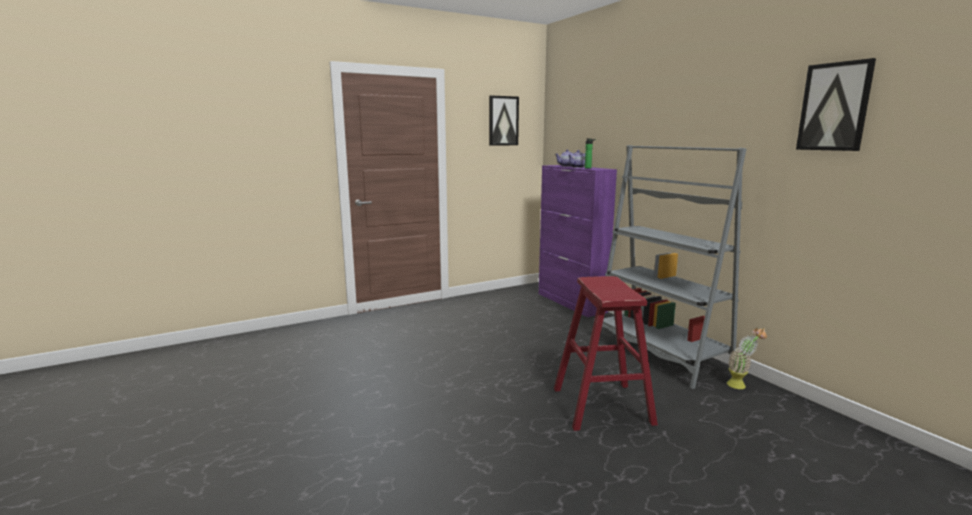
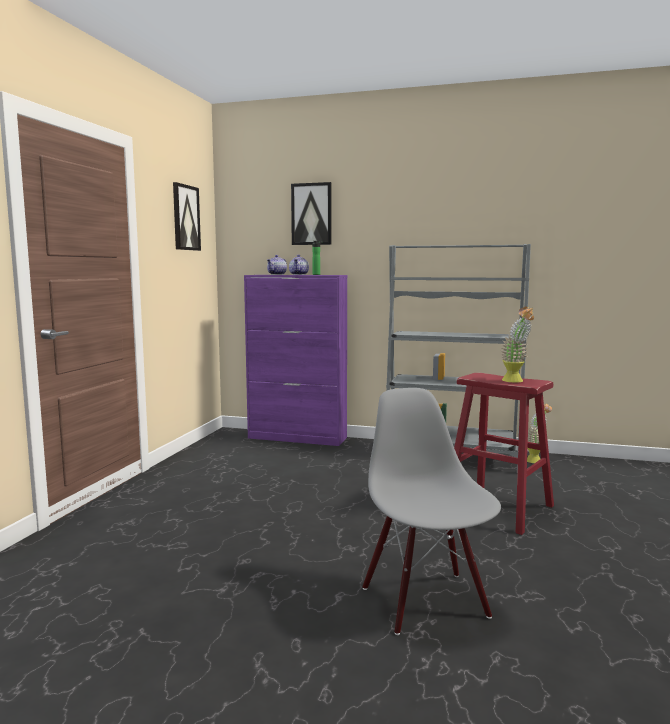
camera: 45 degrees left, 5 degrees down
(420, 432) = (426, 601): none -> grey chair
(610, 291) = (516, 381): none -> potted plant
(834, 107) = (576, 212): picture -> picture (311, 214)

